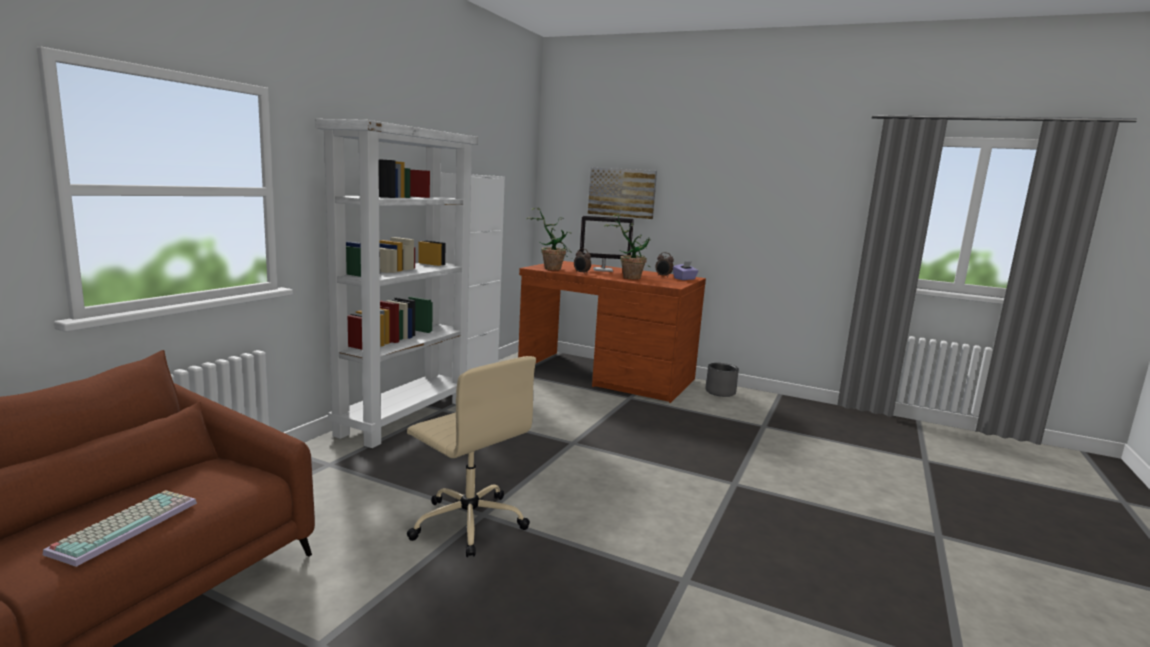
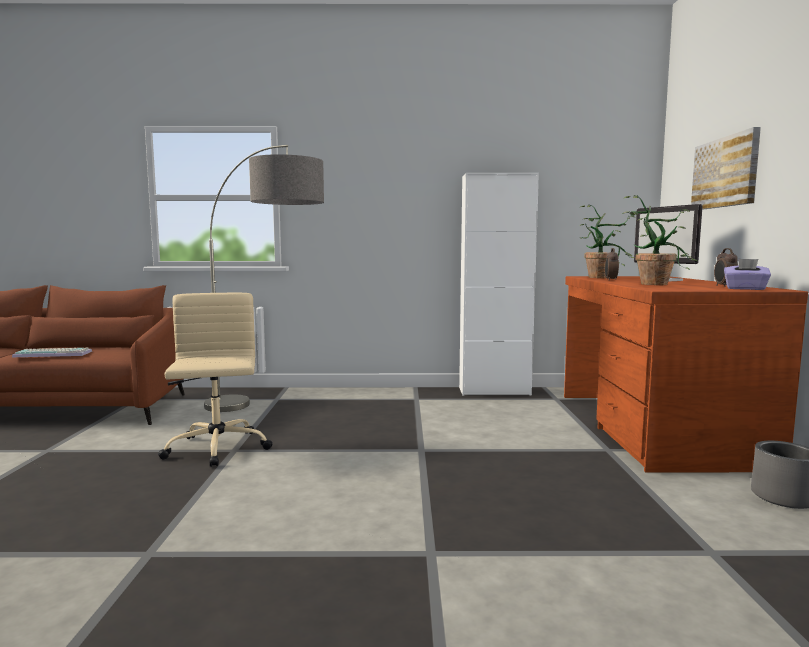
camera: 65 degrees right, 5 degrees down
(376, 476) = (271, 411): none -> floor lamp
(404, 417) = (382, 394): white bookcase -> none
(468, 522) = (217, 449): beige office chair -> beige office chair turned 150 degrees clockwise

